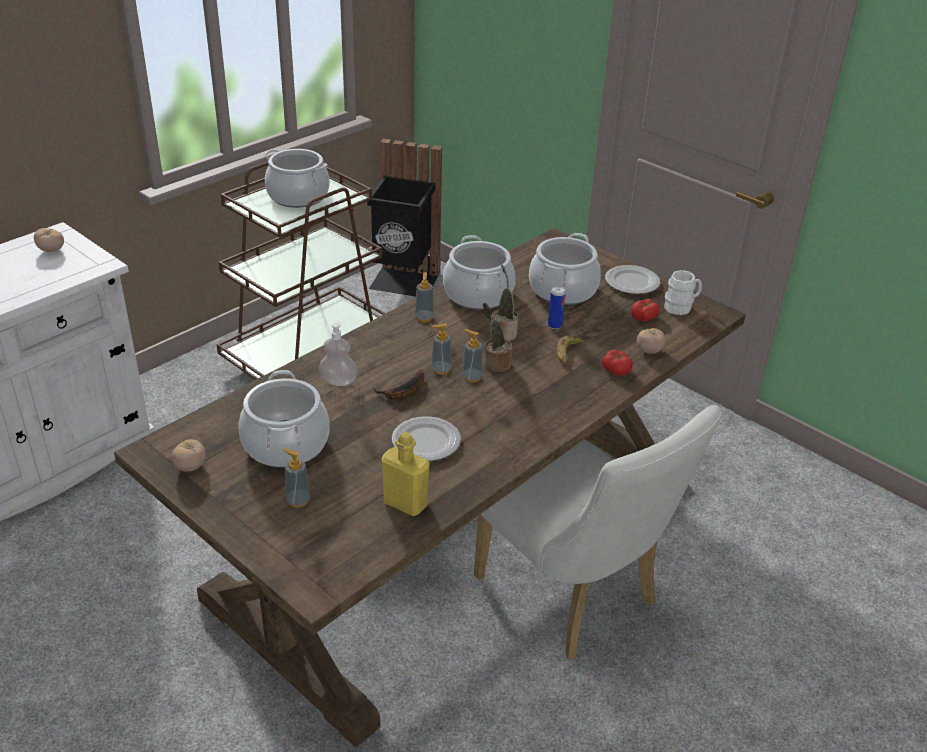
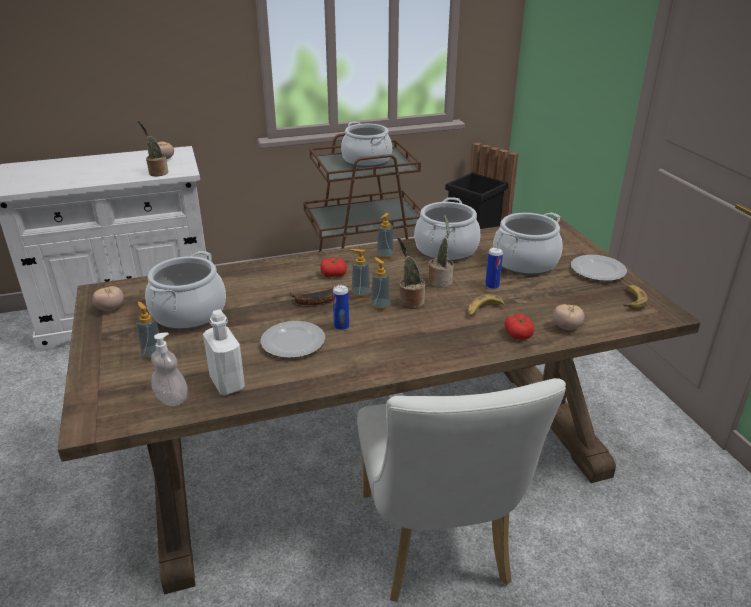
camera: 30 degrees right, 5 degrees down
(67, 275) = (157, 173): none -> potted plant
(338, 381) = (273, 281): soap dispenser -> soap dispenser (172, 399)
(405, 503) = (227, 383): yellow bottle -> white bottle
(456, 411) = (341, 327): none -> can
(643, 317) = (585, 299): tomato -> tomato (333, 274)
(681, 307) = (632, 300): white mug -> banana

